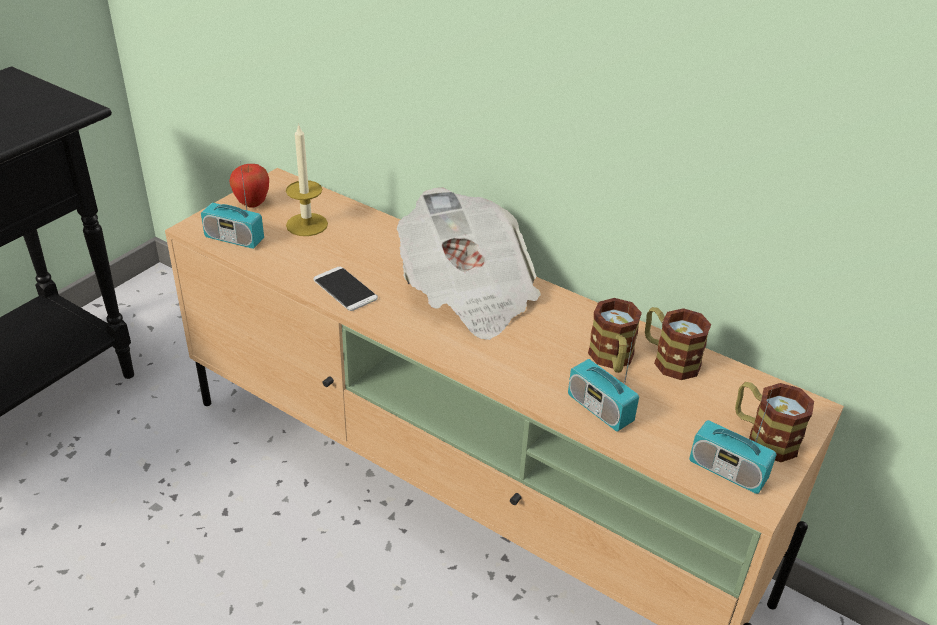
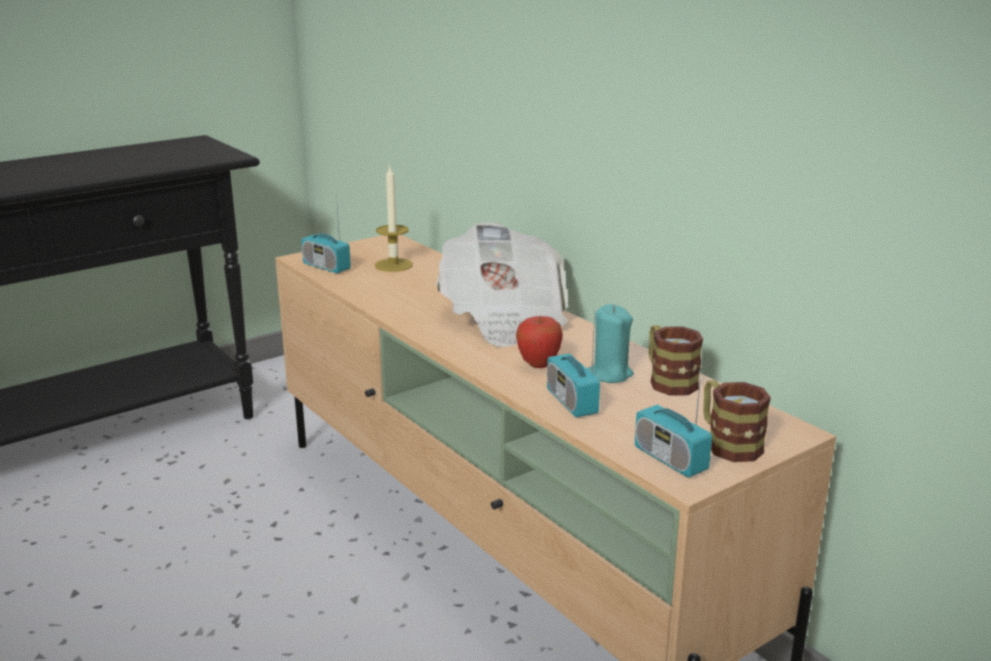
camera: 20 degrees right, 15 degrees down
(252, 204) = (357, 249): apple -> apple (538, 365)
(345, 289) = (395, 304): phone -> none
(612, 360) = (609, 374): mug -> turquoise candle

